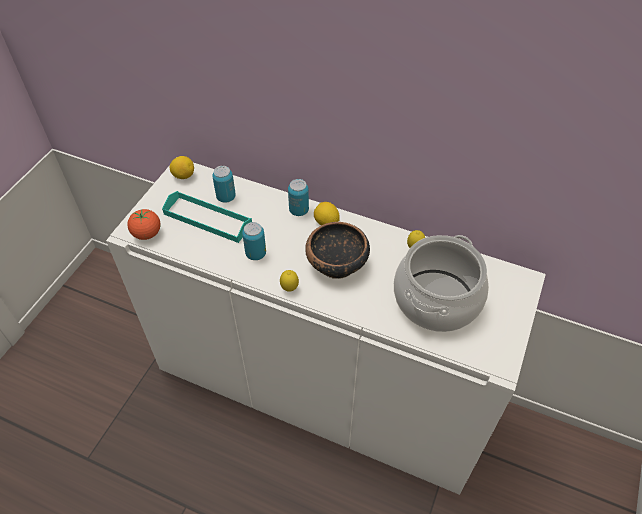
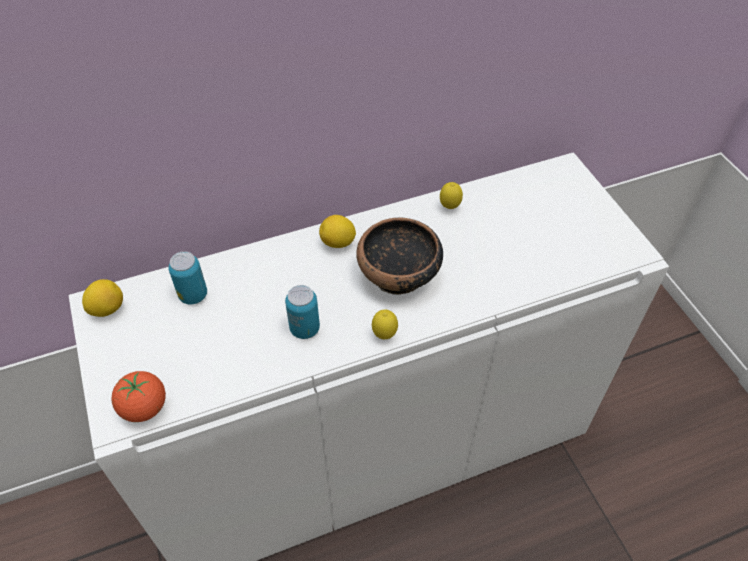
camera: 45 degrees left, 0 degrees up
(207, 219) = (201, 334): turquoise tray -> none
(299, 210) = (294, 251): can -> none
(436, 299) = (523, 238): cooking pot -> none

